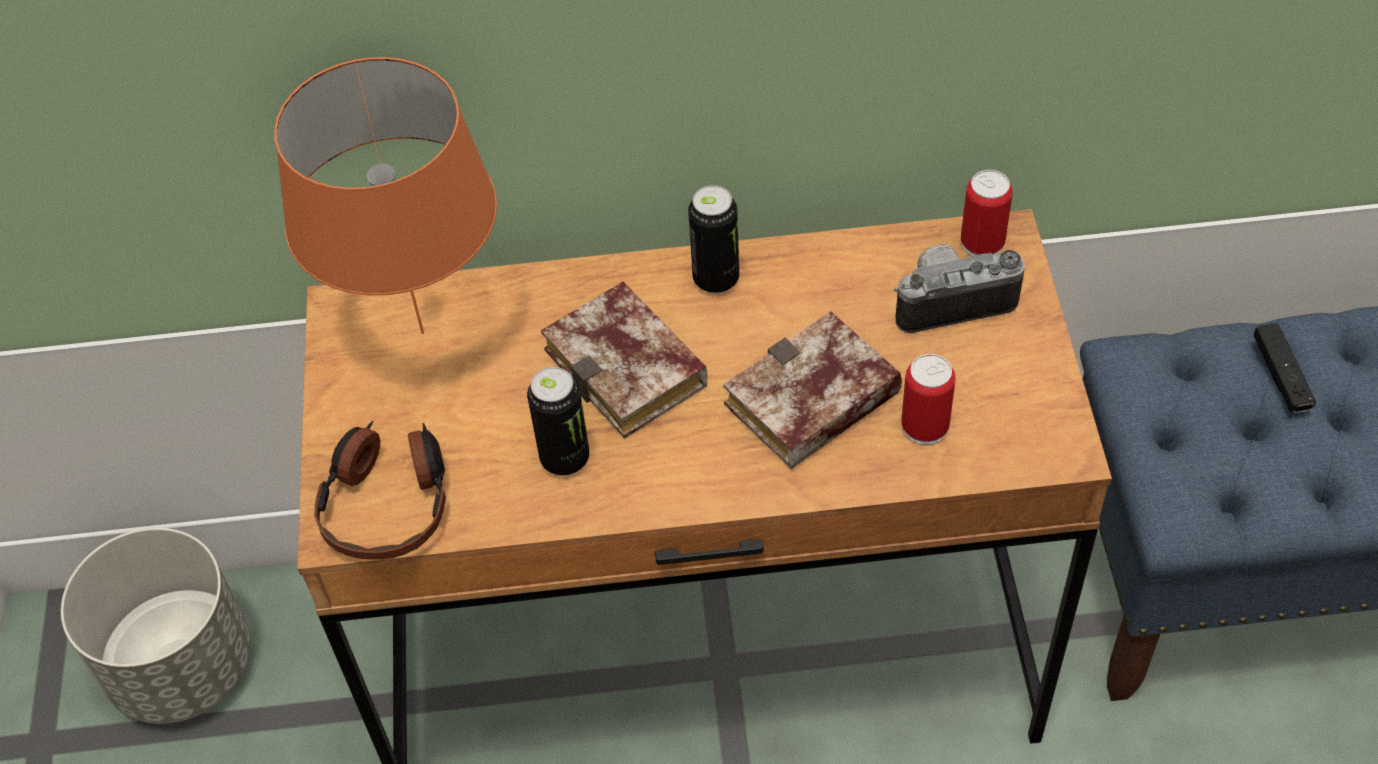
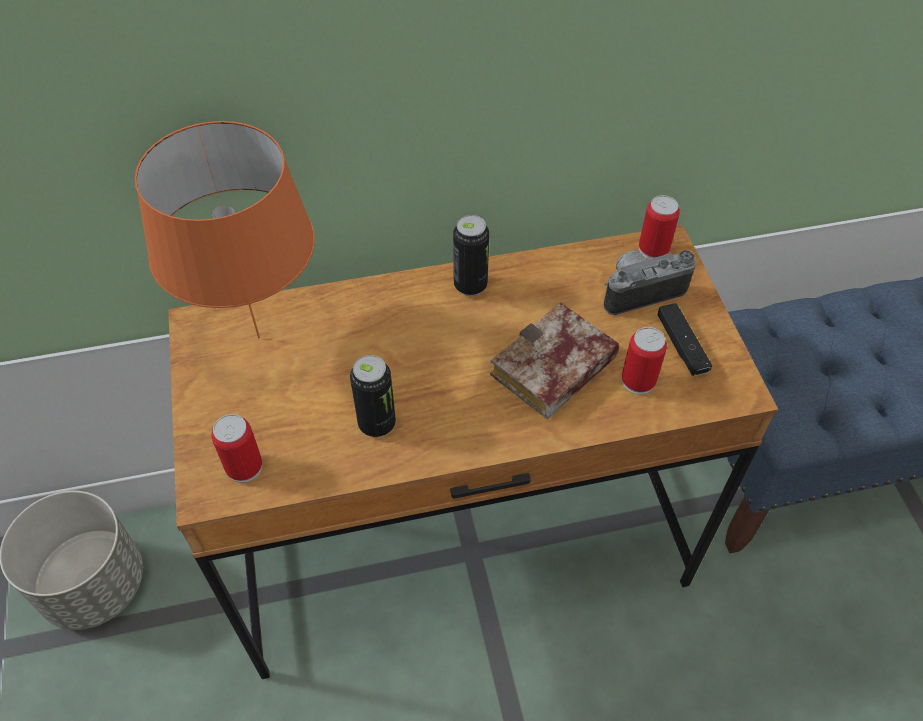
camera: 10 degrees left, 0 degrees up
(388, 501) = (244, 467): headphones -> can
(633, 370) = (419, 354): book -> none
(1280, 376) = (840, 331): black game controller -> black game controller (681, 346)

